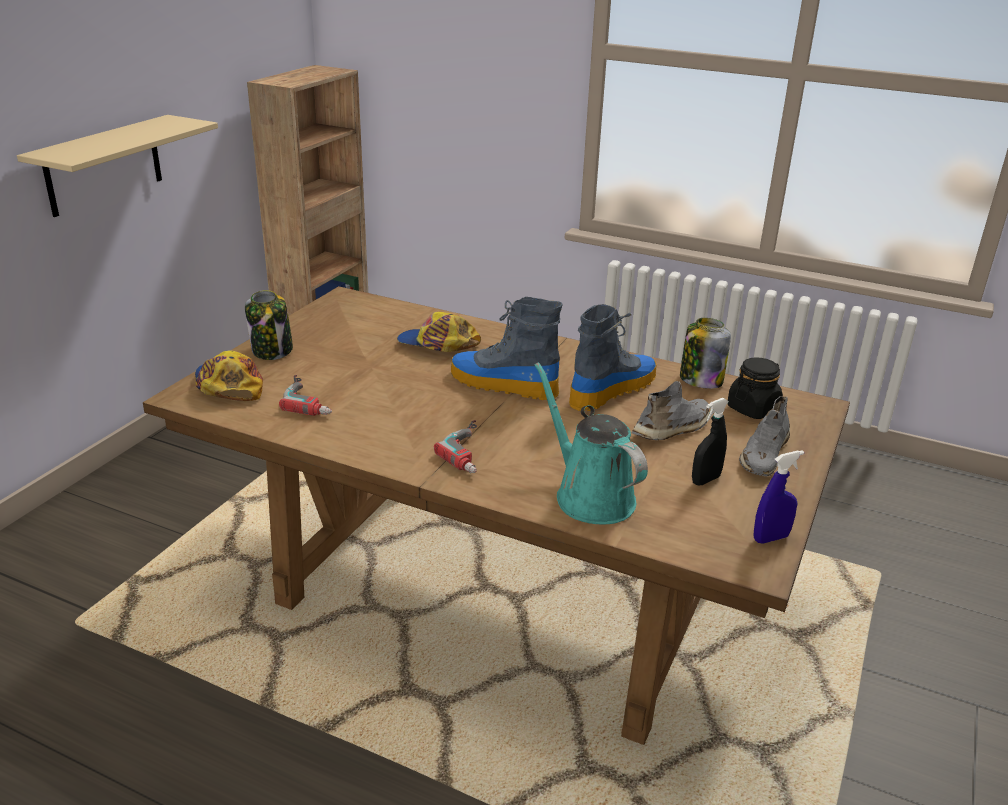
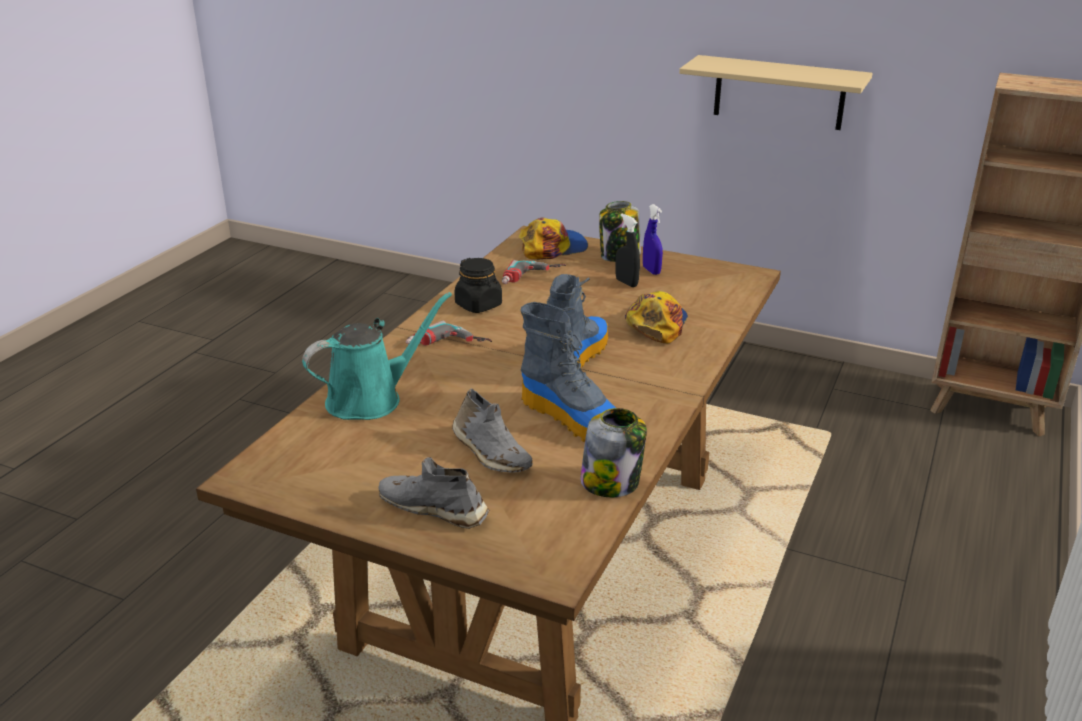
camera: 90 degrees right, 0 degrees up
(705, 480) = (388, 463): black spray bottle -> black spray bottle (626, 283)
(753, 409) = (541, 515): black jar -> black jar (479, 305)
(771, 538) = (283, 491): blue spray bottle -> blue spray bottle (651, 270)

